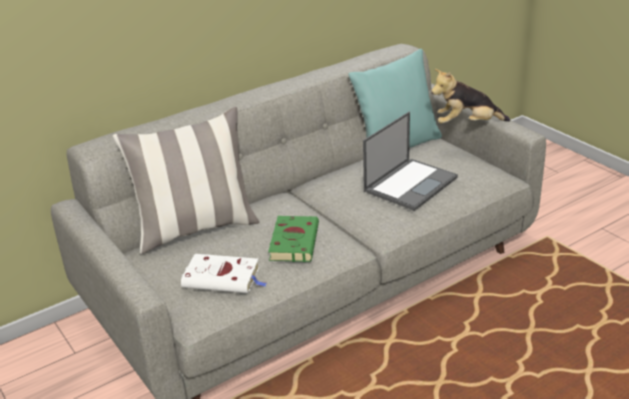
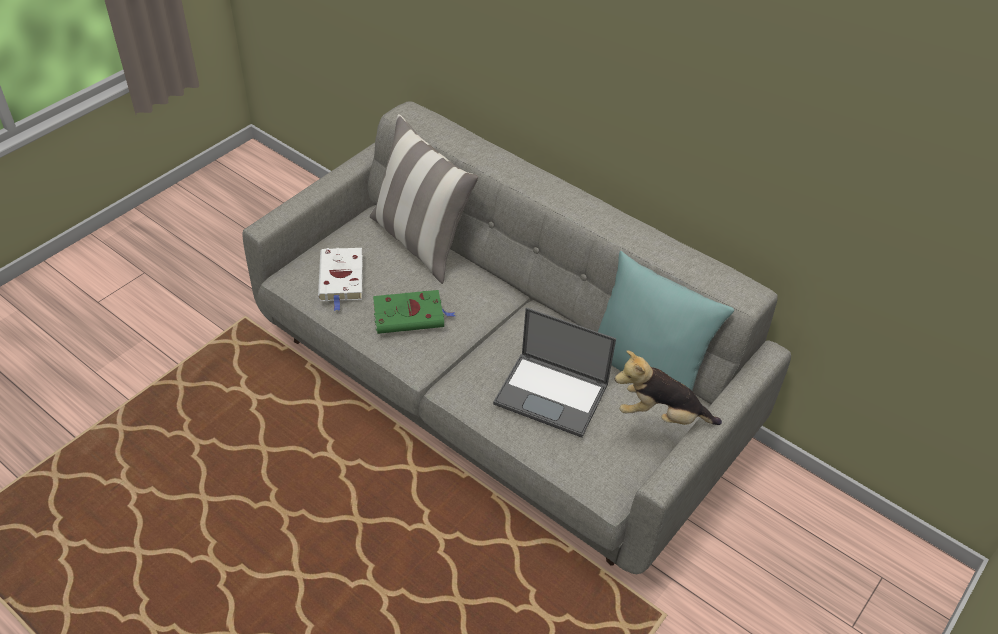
camera: 70 degrees right, 15 degrees up
(466, 124) = (661, 416): plush toy -> plush toy turned 60 degrees counterclockwise

